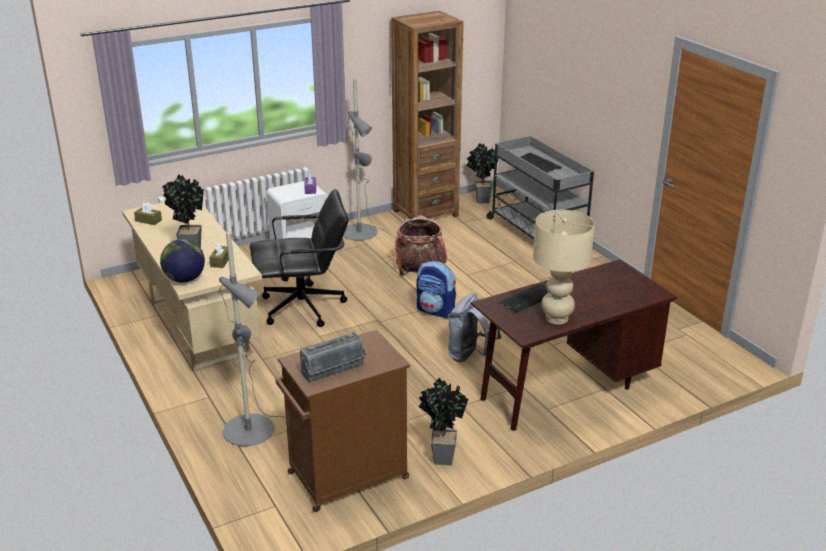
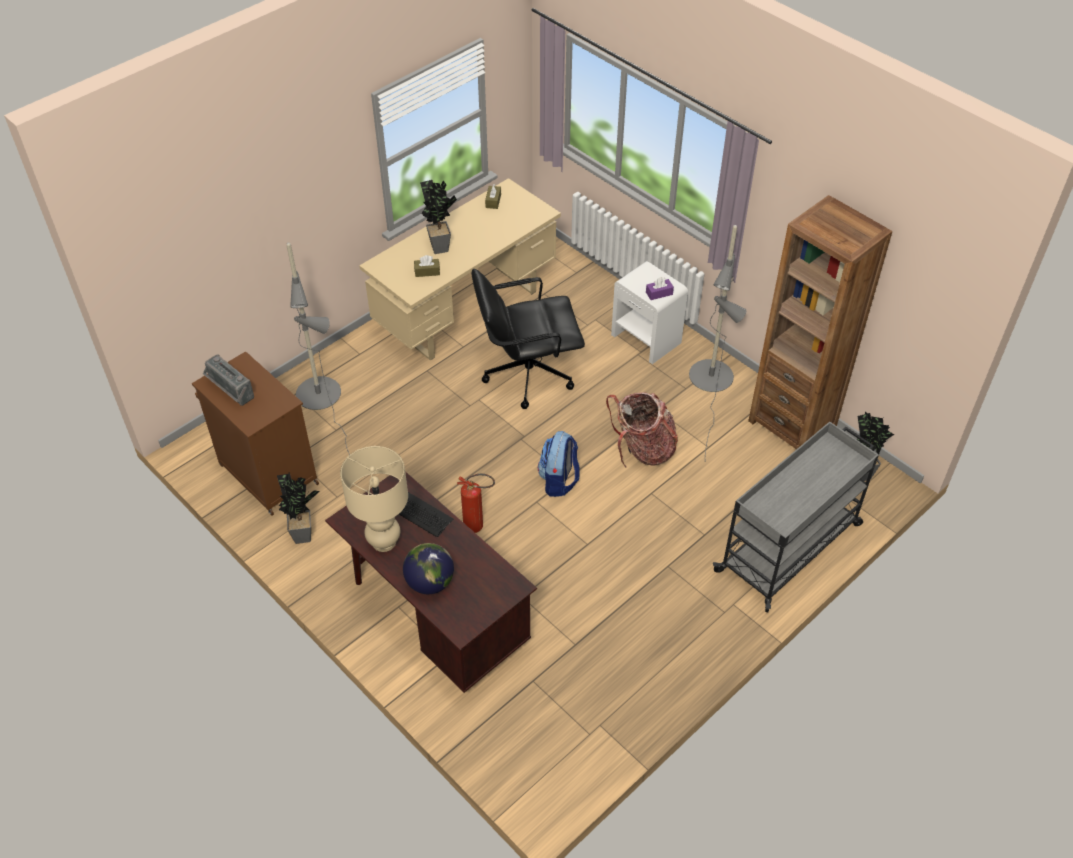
camera: 75 degrees right, 20 degrees up
(184, 279) = (387, 260): globe -> globe (430, 582)
(303, 307) = (527, 374): black office chair -> black office chair turned 105 degrees clockwise
(470, 356) = (478, 526): grey backpack -> fire extinguisher
(539, 163) = (811, 481): keyboard -> none

